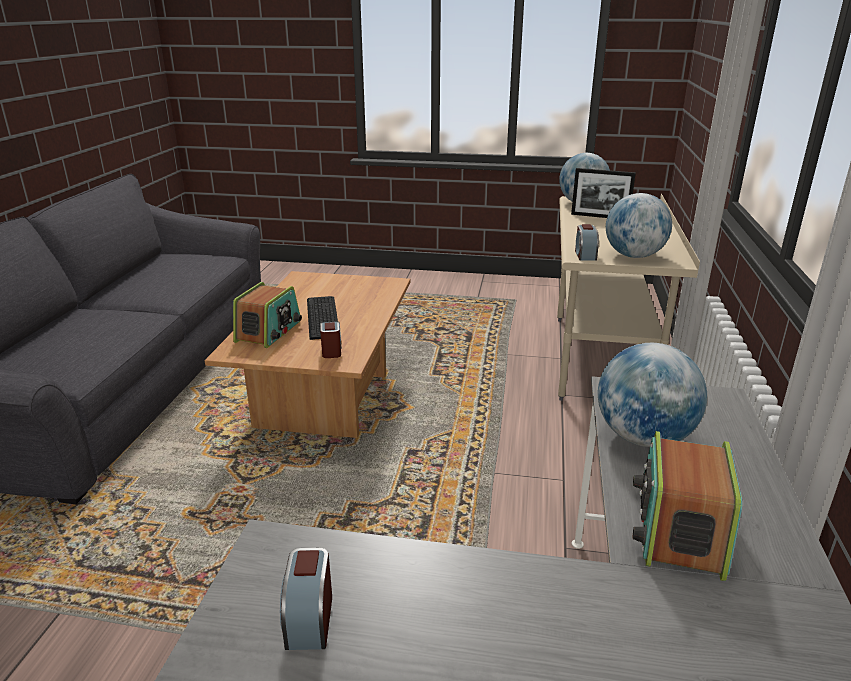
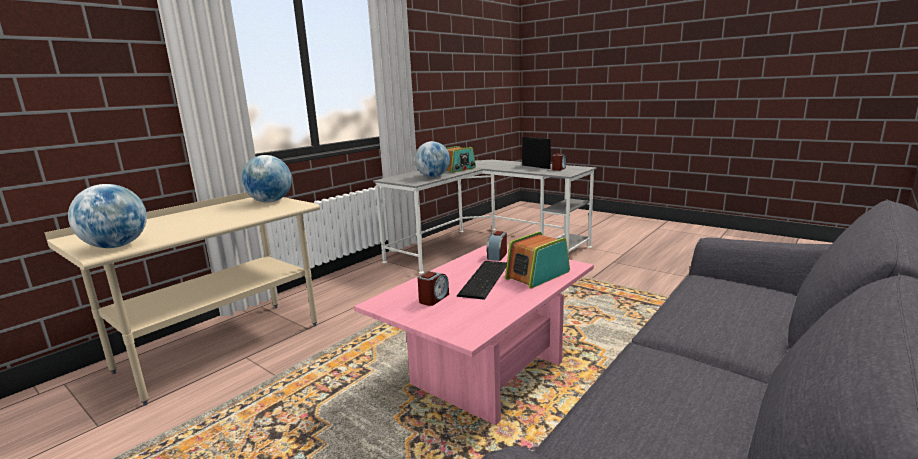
camera: 150 degrees left, 10 degrees down
(327, 401) = (485, 371): brown coffee table -> pink coffee table
(585, 255) = (293, 205): alarm clock -> alarm clock (433, 298)
(599, 216) = (169, 229): picture frame -> picture frame (535, 167)

